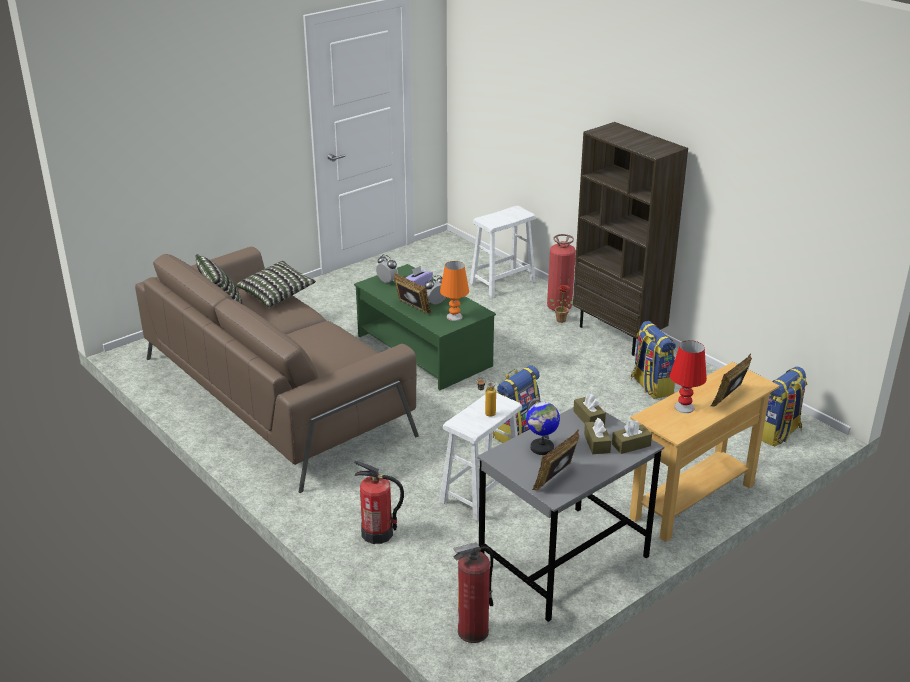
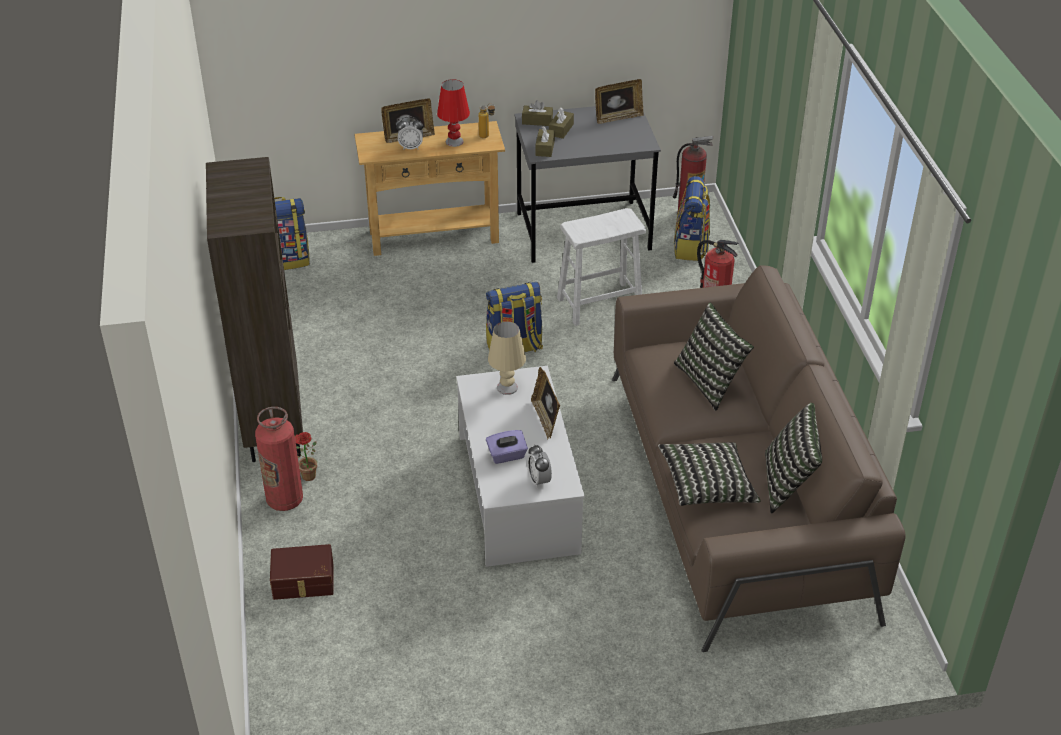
camera: 150 degrees left, 10 degrees up
(309, 346) = (710, 381): none -> pillow
(423, 350) = (518, 494): green coffee table -> white coffee table
(435, 303) = (510, 417): alarm clock -> alarm clock (411, 147)
(454, 317) = (507, 387): orange table lamp -> beige table lamp
(485, 414) = (600, 224): bottle -> bottle (487, 137)
(502, 282) = (303, 582): white stool -> brown storage box
(542, 448) = (606, 139): globe -> none
(650, 386) = (327, 347): backpack -> backpack (691, 247)

